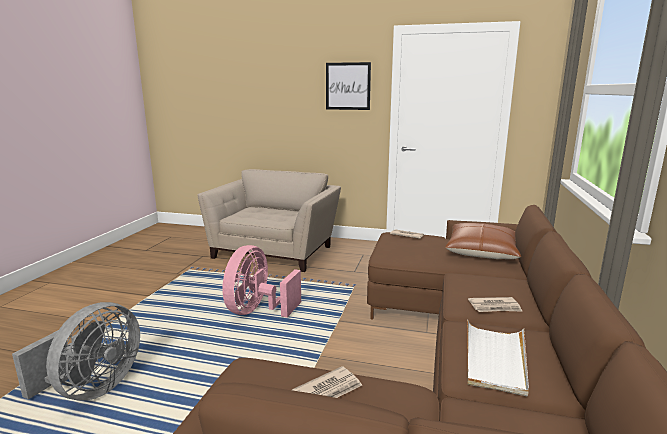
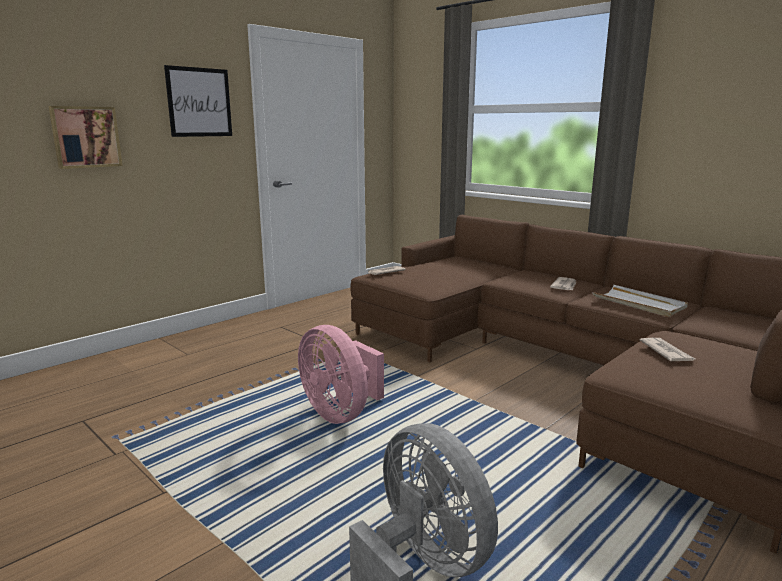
camera: 60 degrees left, 0 degrees up
(275, 251) = (175, 366): beige armchair -> none
(277, 108) = (85, 137): none -> picture
(482, 251) = (459, 264): brown pillow -> none

